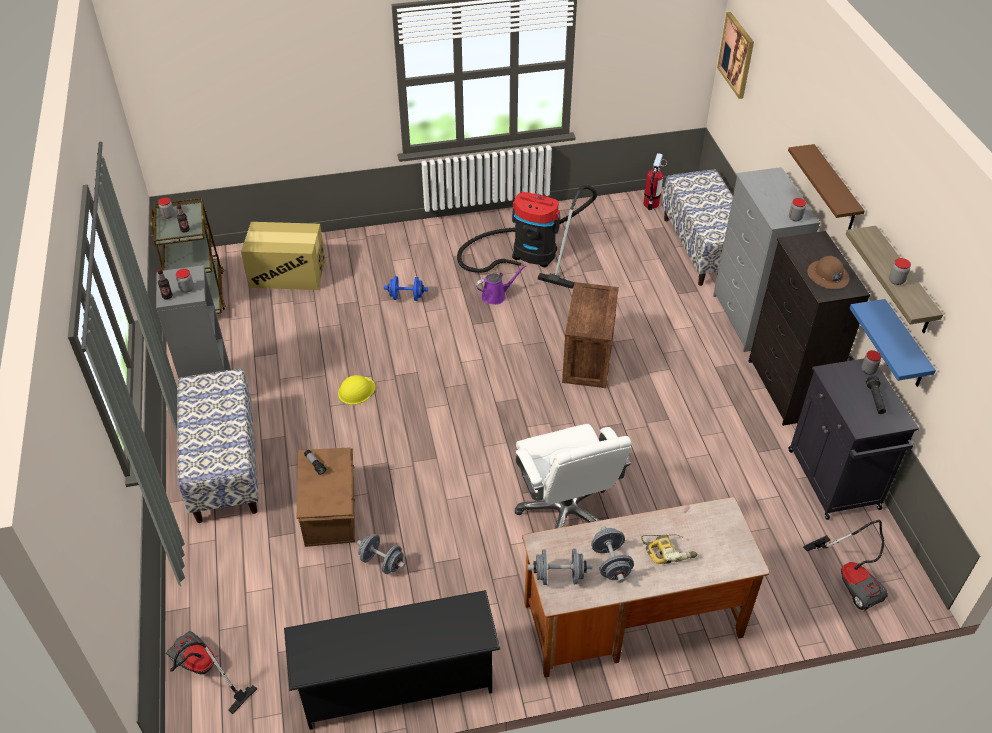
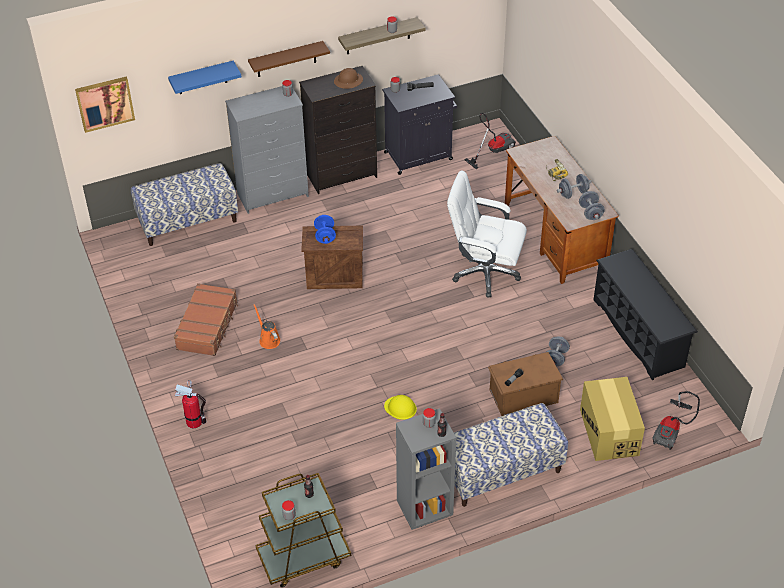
camera: 100 degrees left, 0 degrees up
(287, 273) = (260, 495): cardboard box -> cardboard box (609, 432)
(406, 297) = (280, 398): blue dumbbell -> blue dumbbell (325, 236)
(496, 296) = (268, 339): purple watering can -> orange watering can
(529, 253) = (208, 326): vacuum cleaner -> brown suitcase
(566, 513) = (484, 273): white office chair -> white office chair turned 135 degrees counterclockwise
(651, 204) = (128, 255): fire extinguisher -> fire extinguisher (194, 422)
(904, 346) = (399, 59): blue shelf -> blue shelf (202, 78)

